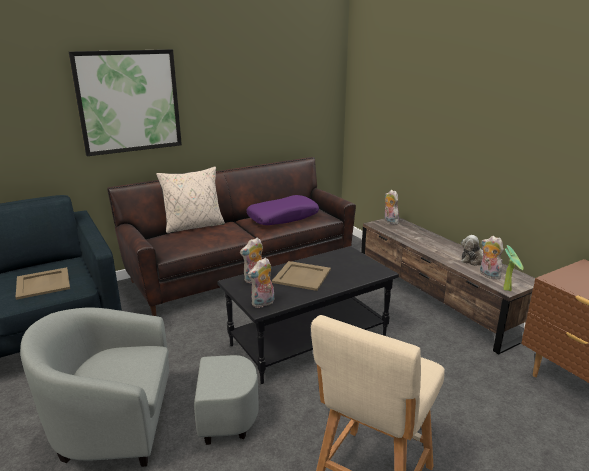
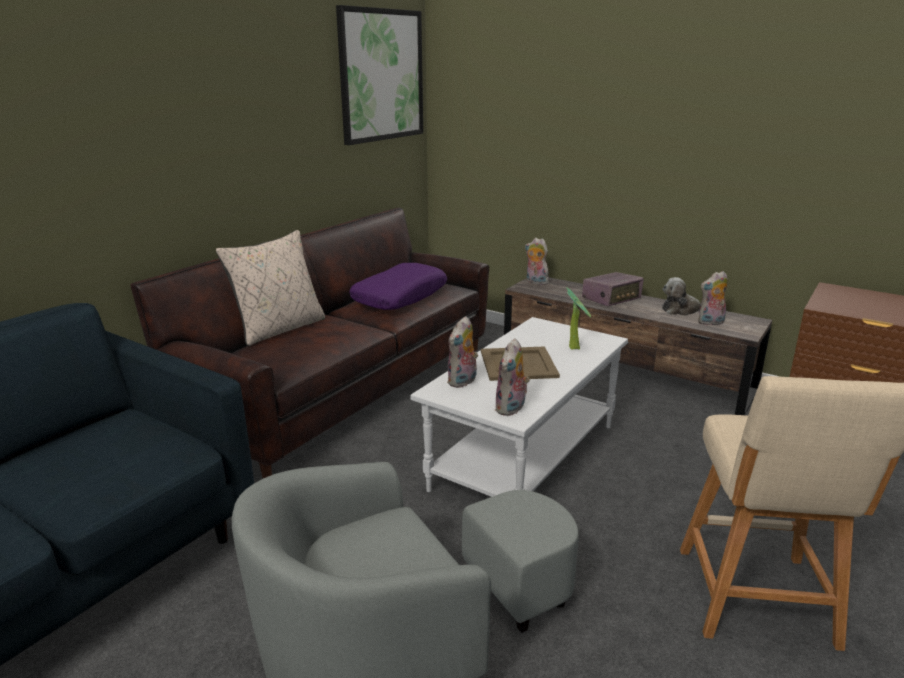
camera: 25 degrees left, 0 degrees up
(42, 283) = (110, 463): beige tray -> none
(129, 101) = (153, 130): picture -> picture (381, 75)
(308, 339) = (524, 456): black coffee table -> white coffee table
(431, 243) = (611, 299): none -> radio
(488, 275) = (710, 323): plush toy -> plush toy turned 45 degrees counterclockwise
(508, 289) = (747, 333): potted plant -> potted plant (575, 347)

